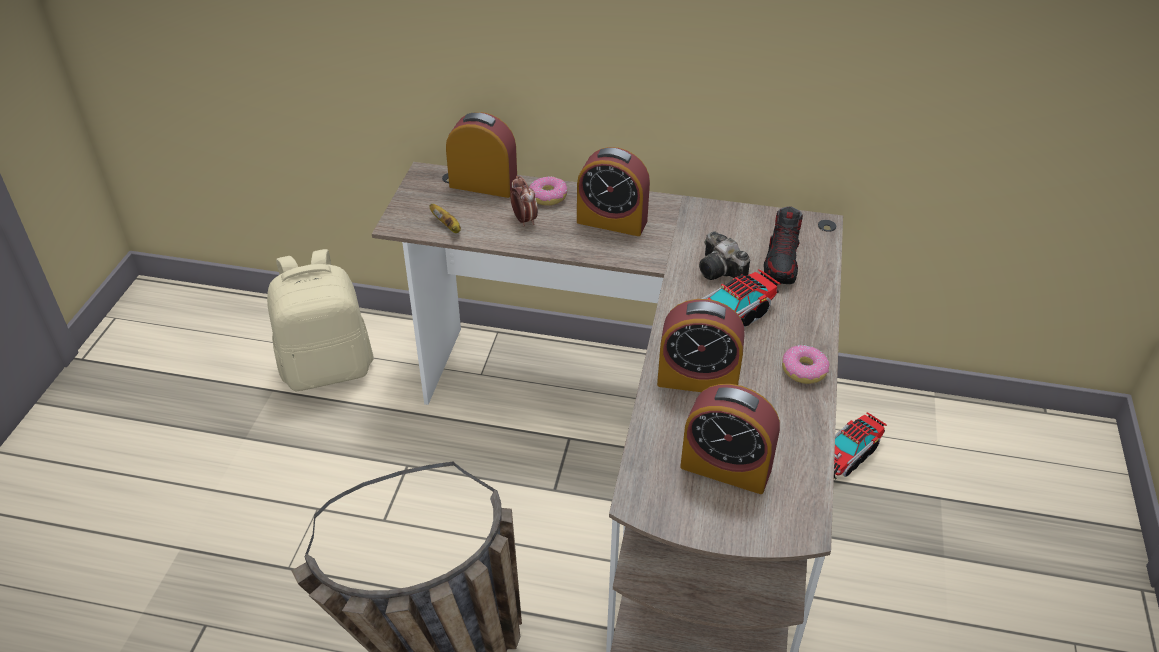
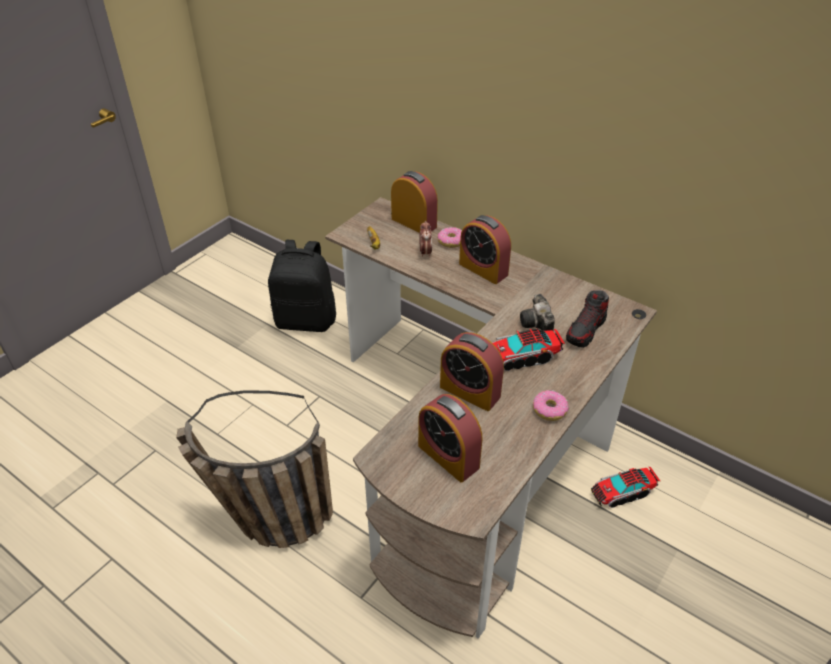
camera: 25 degrees right, 0 degrees up
(327, 368) = (306, 320): beige backpack -> black backpack

